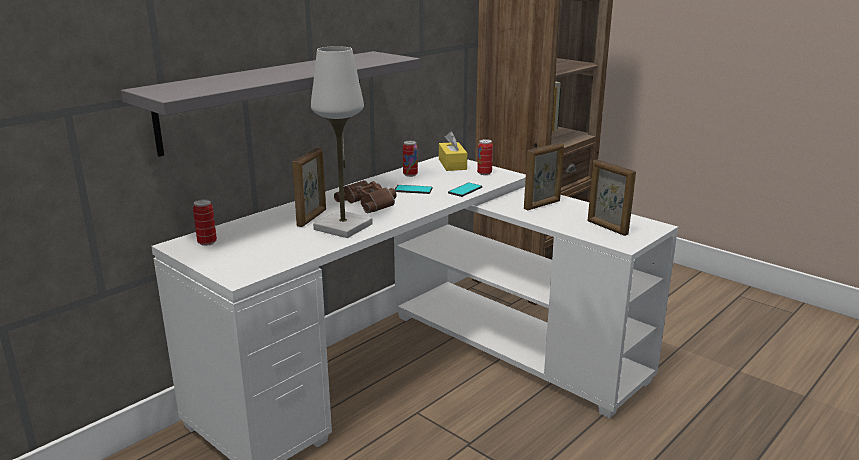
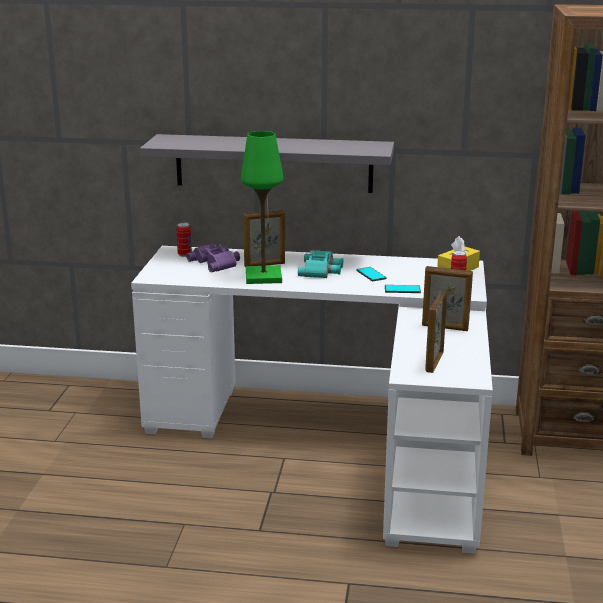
camera: 55 degrees right, 0 degrees up
(262, 235) = (216, 262): none -> purple binoculars
(343, 227) = (263, 277): white table lamp -> green table lamp
(369, 202) = (321, 270): brown binoculars -> turquoise binoculars
(410, 175) = (403, 264): can -> none

